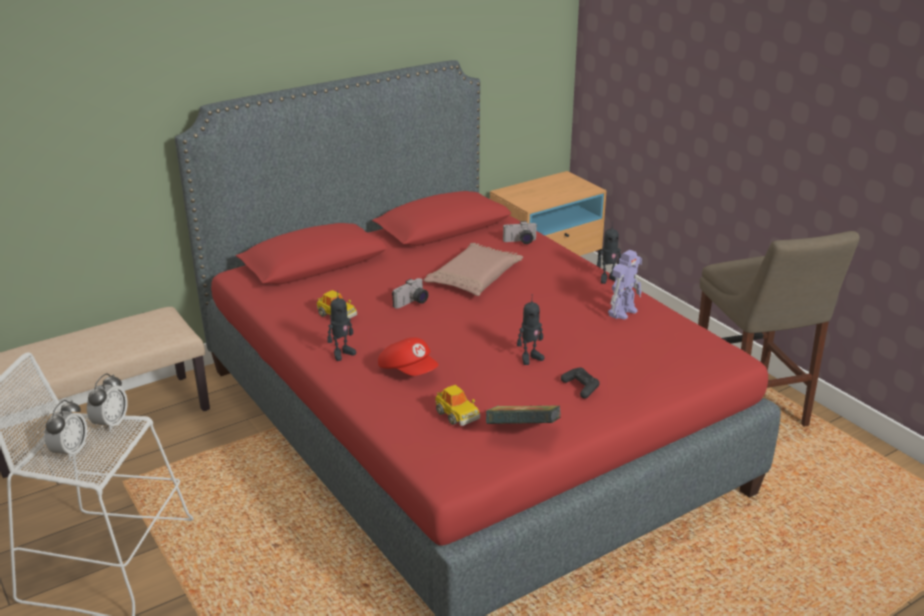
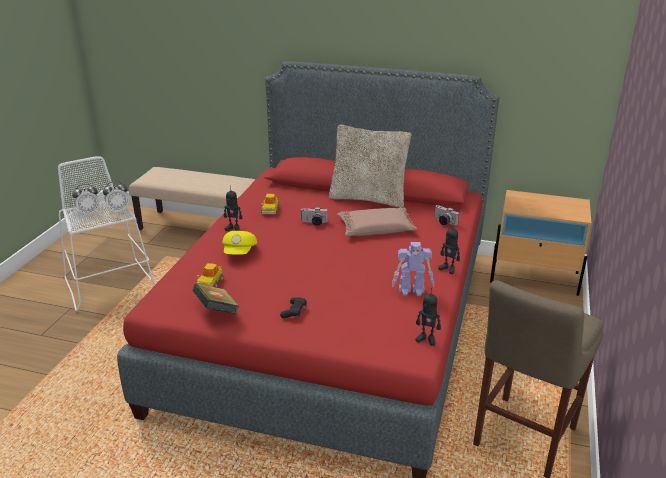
camera: 50 degrees right, 0 degrees up
(403, 251) = (369, 196): none -> beige pillow
(408, 371) = (240, 252): red cap -> yellow cap
(530, 358) = (304, 281): toy robot -> toy robot (426, 339)

